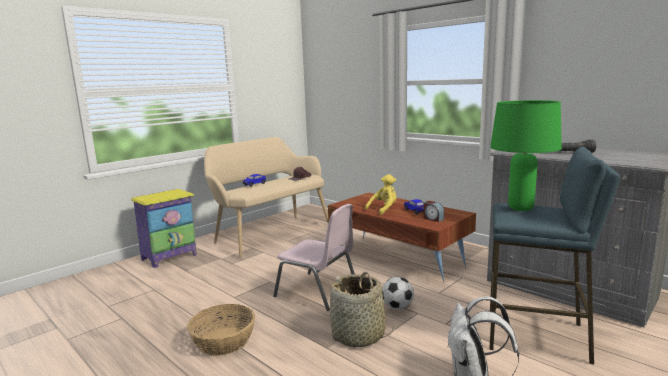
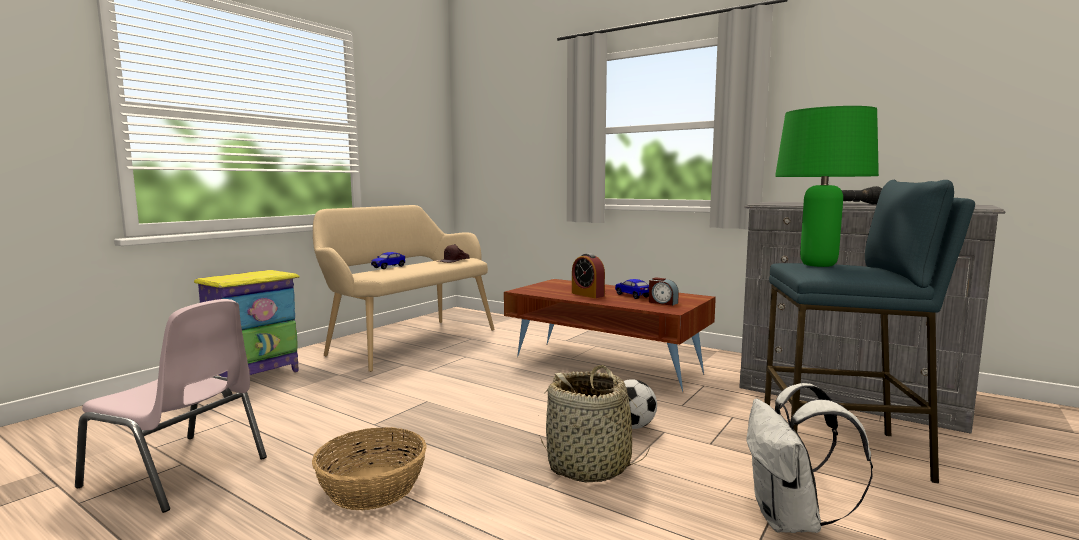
camera: 10 degrees left, 5 degrees down
(318, 291) = (505, 411): pink chair -> pink chair (179, 472)
(384, 209) = (587, 294): yellow plush toy -> alarm clock

